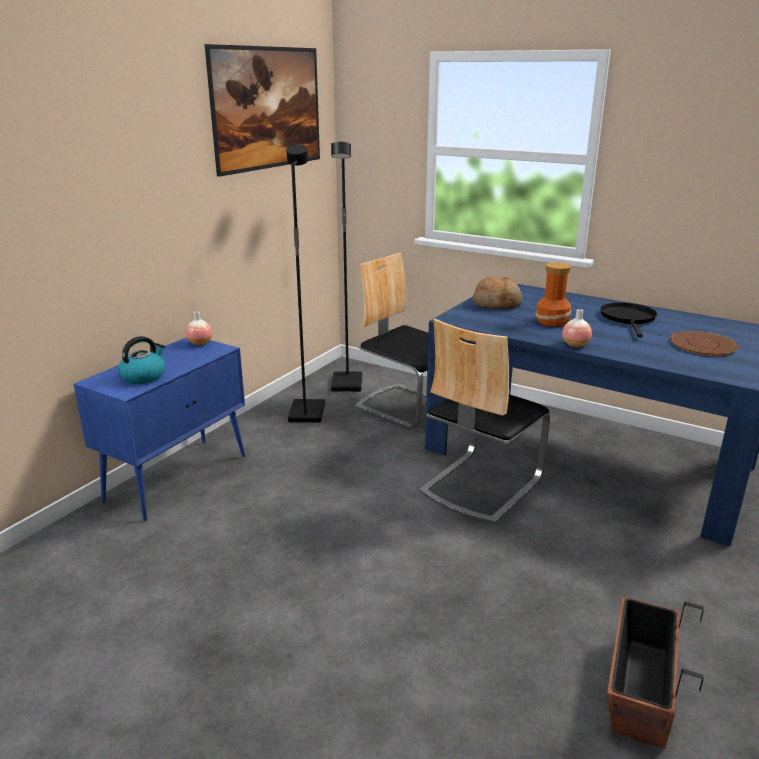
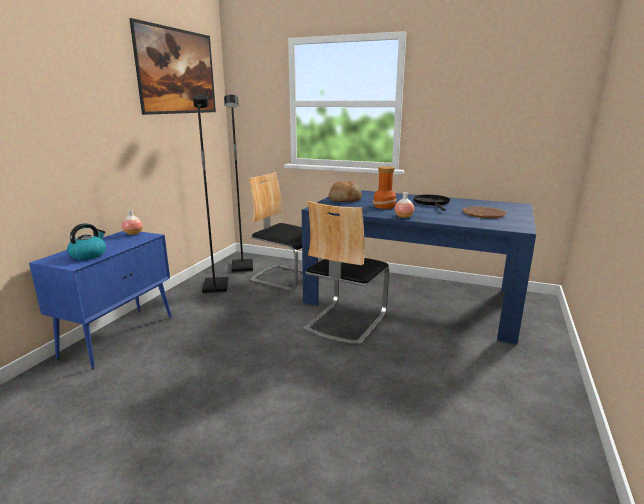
camera: 10 degrees left, 5 degrees down
(640, 689) = (486, 445): planter -> none

